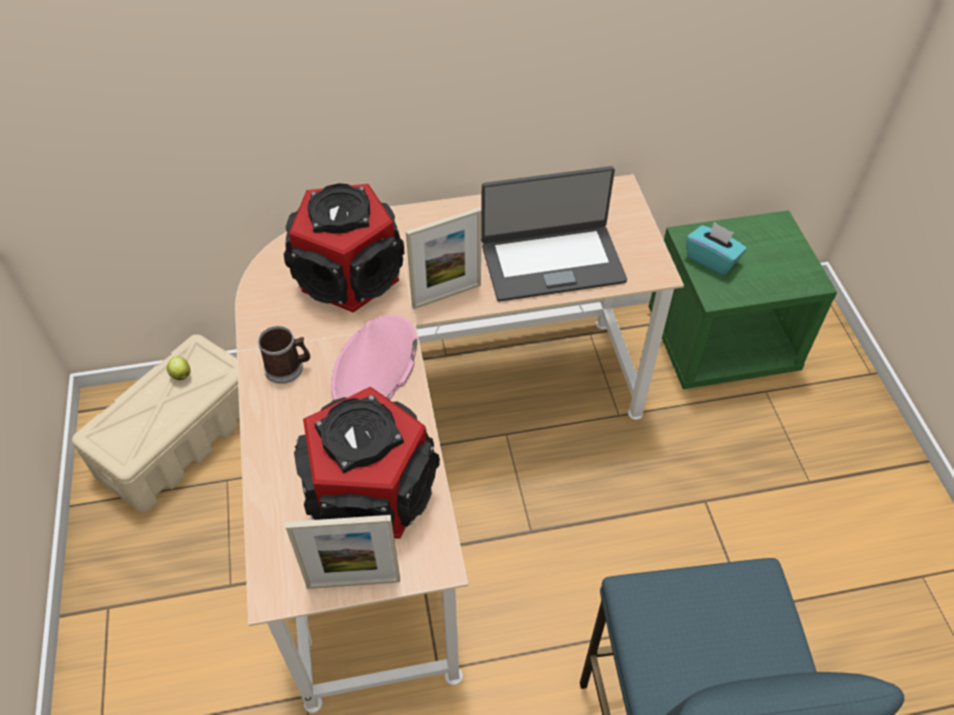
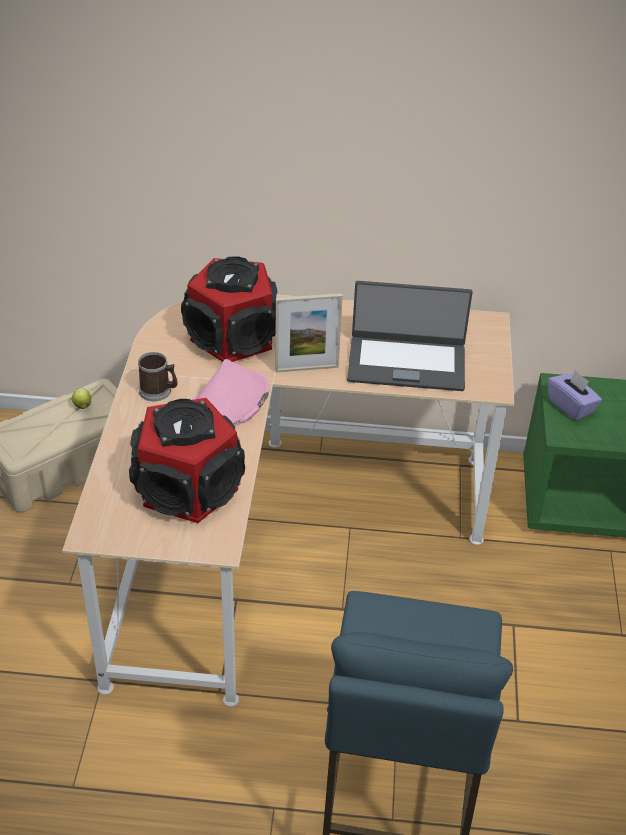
camera: 15 degrees right, 10 degrees down
(353, 582) = (151, 543): picture frame -> none
(712, 259) = (571, 406): turquoise tissue box -> purple tissue box

